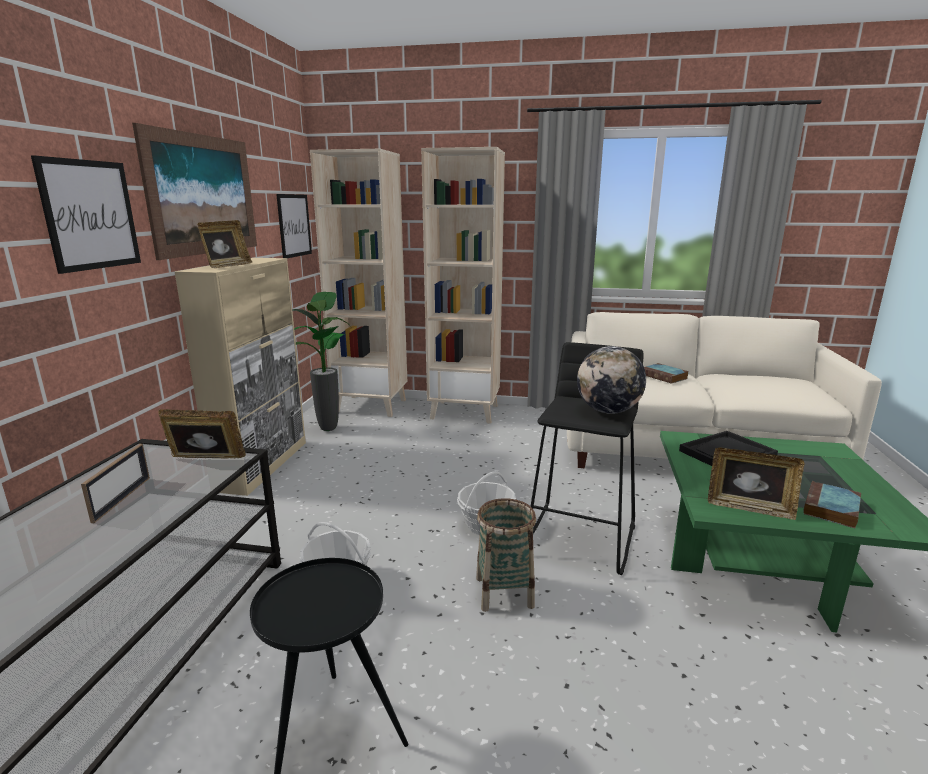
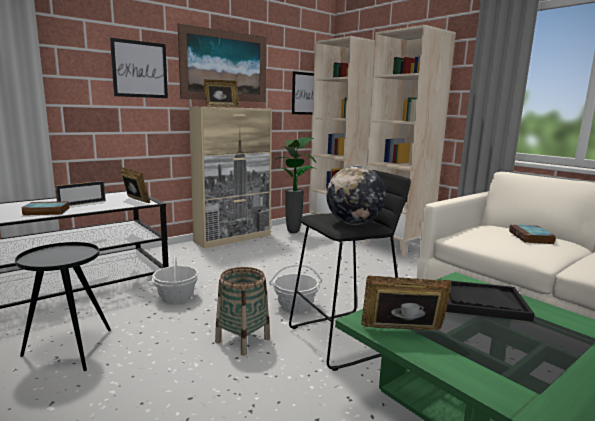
camera: 40 degrees right, 5 degrees down
(749, 508) = (402, 333): picture frame -> picture frame turned 120 degrees clockwise
(831, 509) = (489, 368): book -> book (45, 211)

